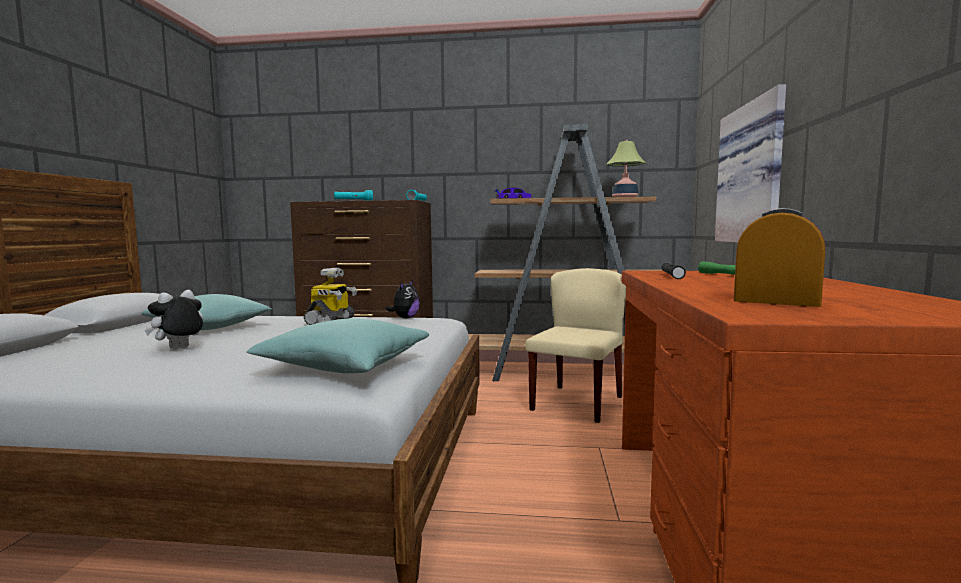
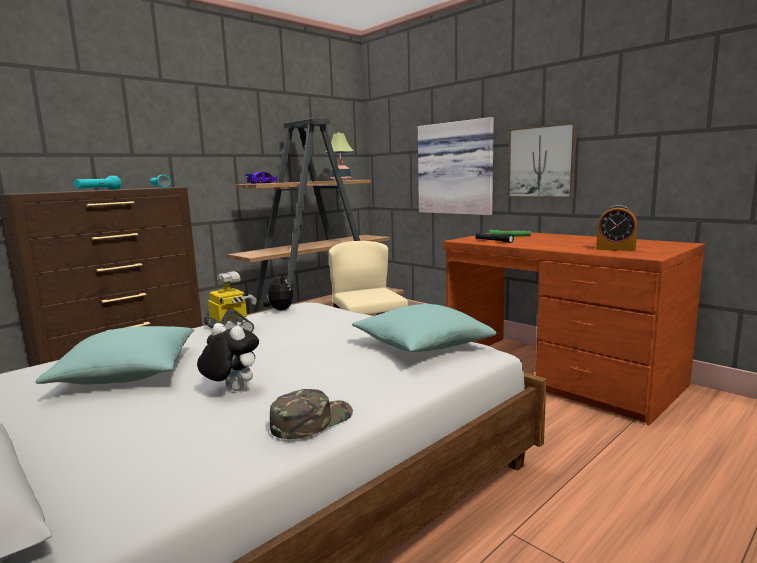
camera: 50 degrees left, 5 degrees up
(113, 378) = (311, 420): none -> green cap
(179, 349) = (231, 390): plush toy -> plush toy turned 135 degrees clockwise
(776, 302) = (615, 249): alarm clock -> alarm clock turned 135 degrees counterclockwise
(836, 147) = (541, 162): none -> picture

